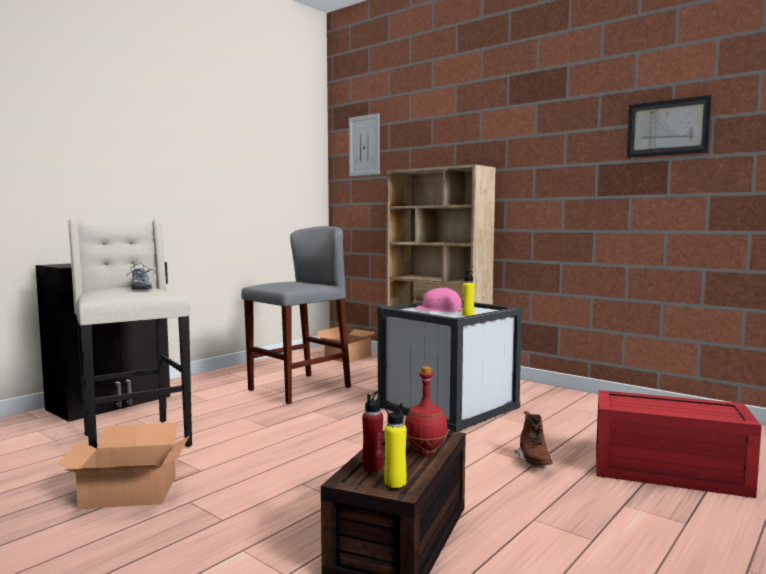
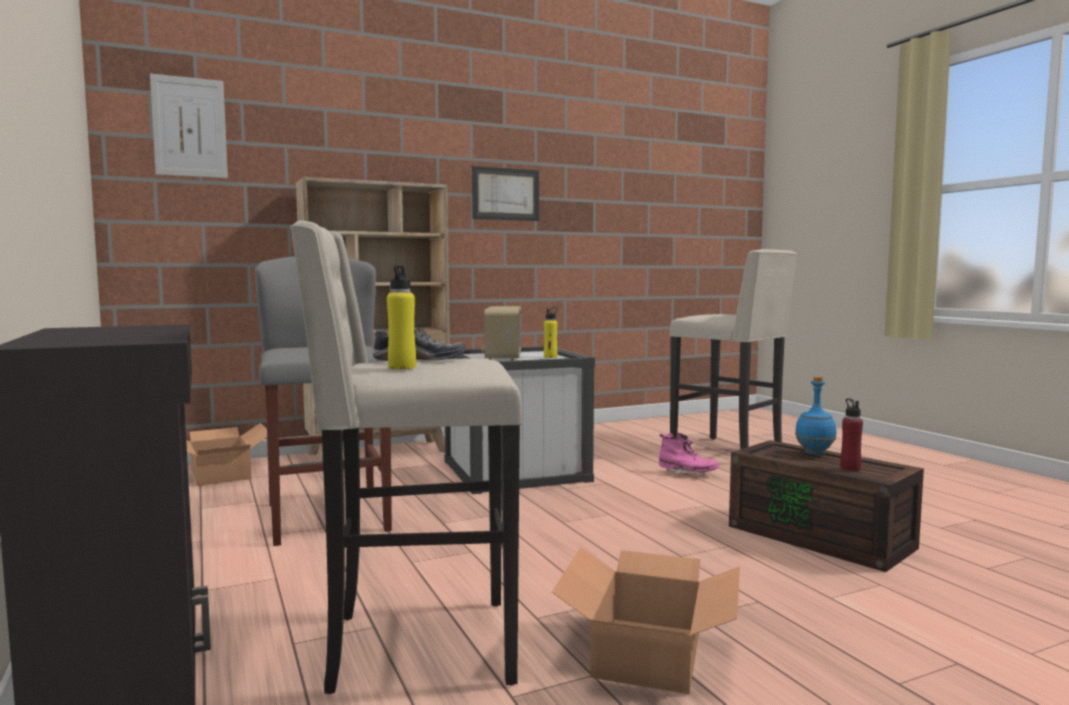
camera: 65 degrees left, 0 degrees up
(395, 482) = (884, 467): yellow bottle -> yellow bottle (402, 367)
(426, 451) = (814, 453): red bottle -> blue bottle
(440, 309) = (502, 358): pink hard hat -> radio
(534, 462) = (687, 474): brown boot -> pink boot
(666, 472) = (729, 452): red storage box -> beige stool
(667, 128) = (593, 173): picture -> picture (505, 194)

